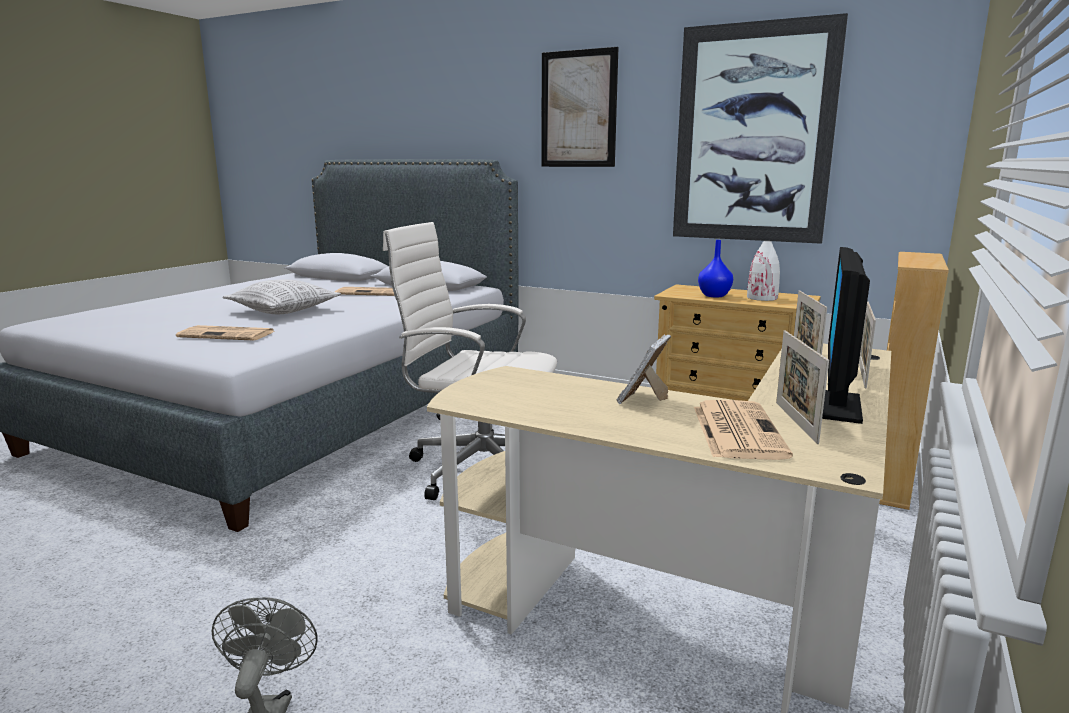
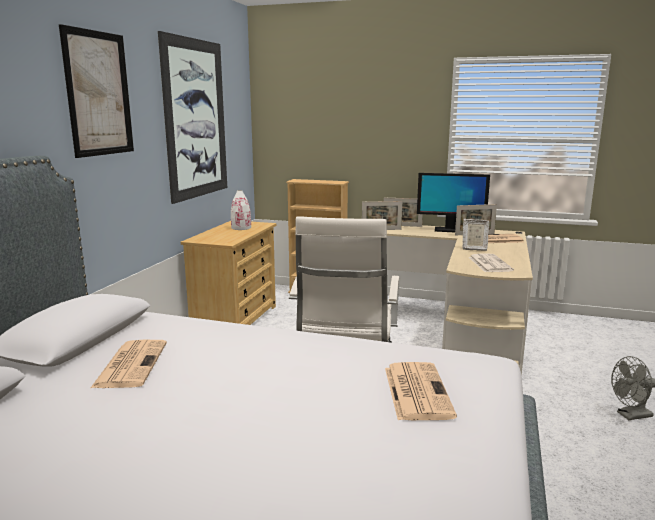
camera: 100 degrees left, 0 degrees up
(284, 310) = (267, 395): pillow -> none
(525, 392) = (489, 264): none -> newspaper
(713, 295) = (233, 235): blue vase -> none

